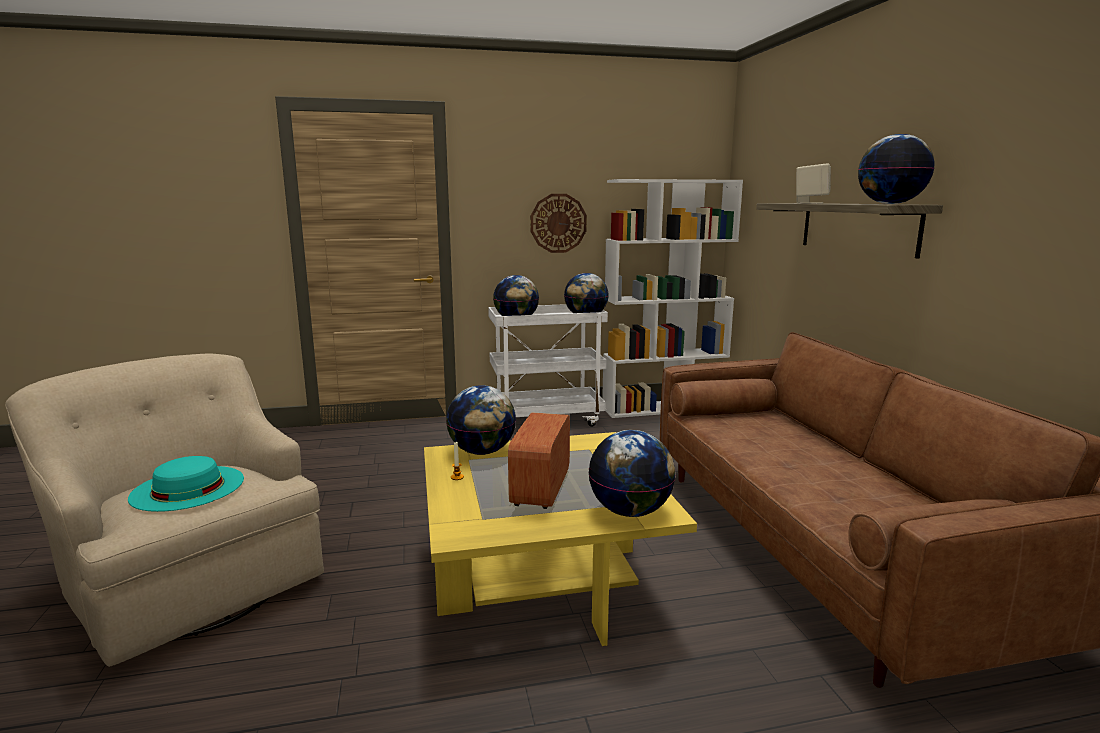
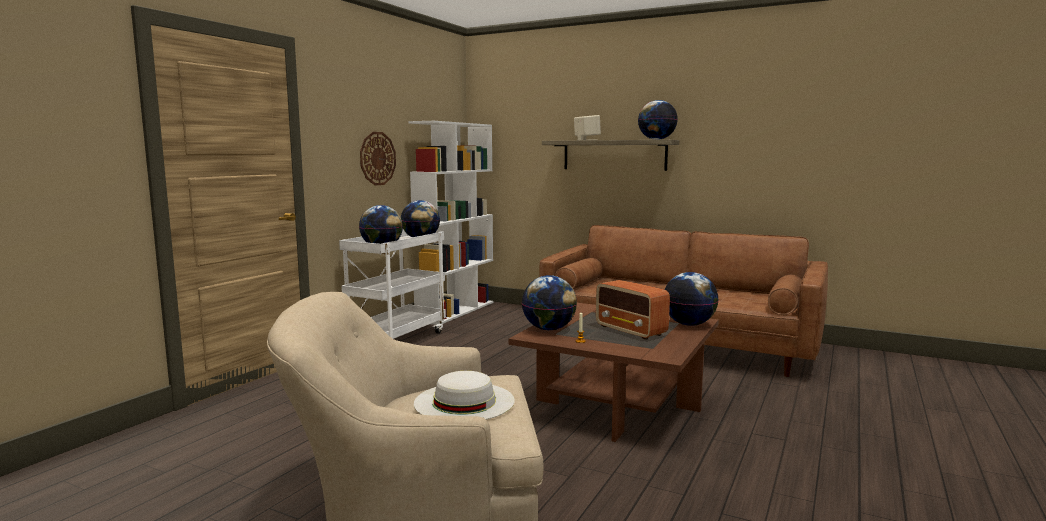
camera: 50 degrees left, 5 degrees down
(188, 488) = (464, 401): turquoise hat -> white hat
(542, 580) = (617, 405): yellow coffee table -> brown coffee table

